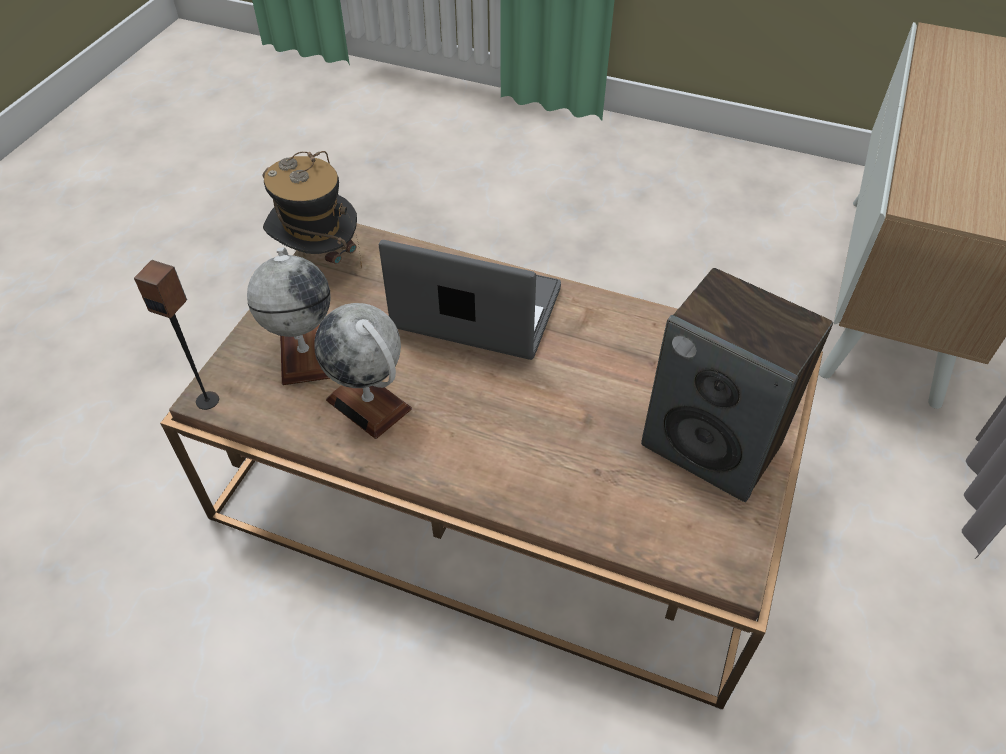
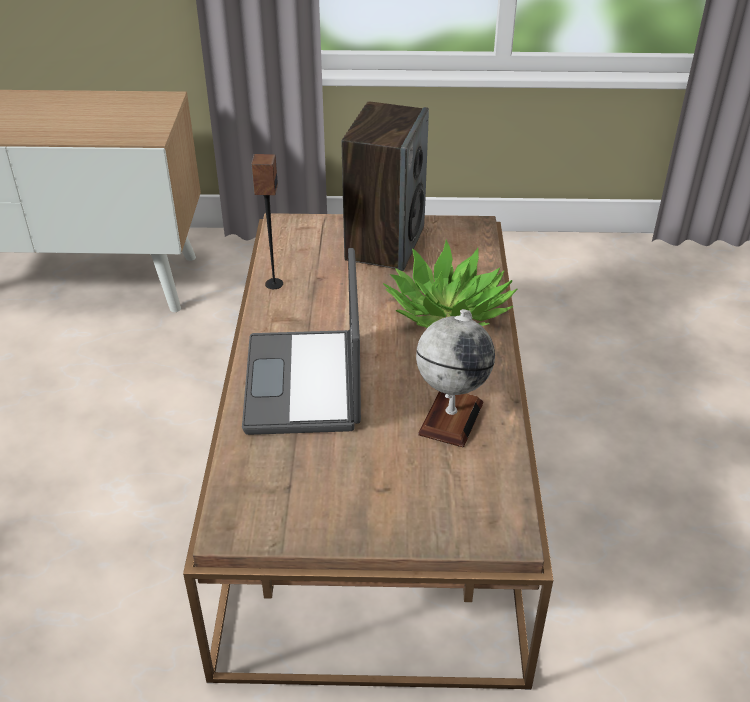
camera: 110 degrees left, 10 degrees down
(208, 400) = (515, 533): speaker -> speaker (273, 284)
(305, 355) = (420, 483): globe -> none
(318, 260) = (278, 527): hat -> none
(541, 464) = (449, 311): none -> potted plant

